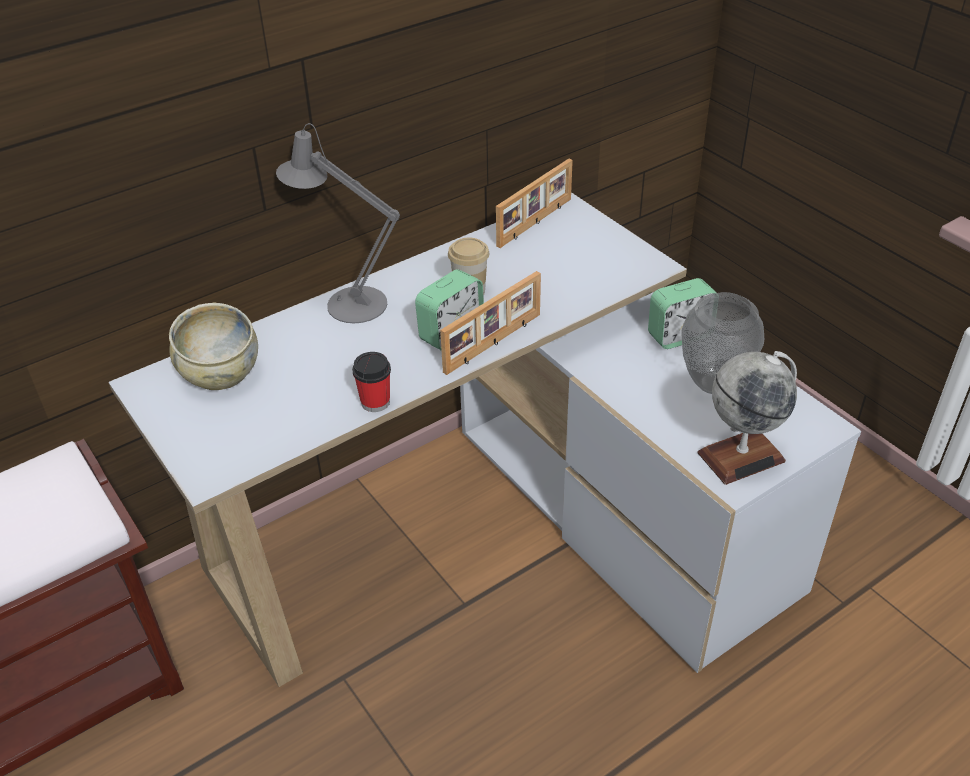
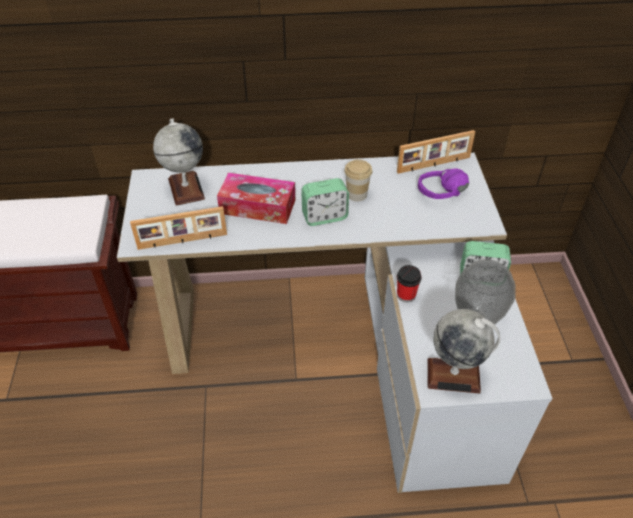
camera: 30 degrees right, 5 degrees up
(220, 374) = (186, 188): beige bowl -> globe
(348, 303) = (283, 174): grey table lamp -> none
(348, 356) = (257, 206): none -> tissue box
(375, 402) = (249, 240): cup -> cup (406, 295)
(494, 343) = (343, 233): picture frame -> picture frame (182, 241)
(581, 253) = (445, 197): none -> purple headphones

